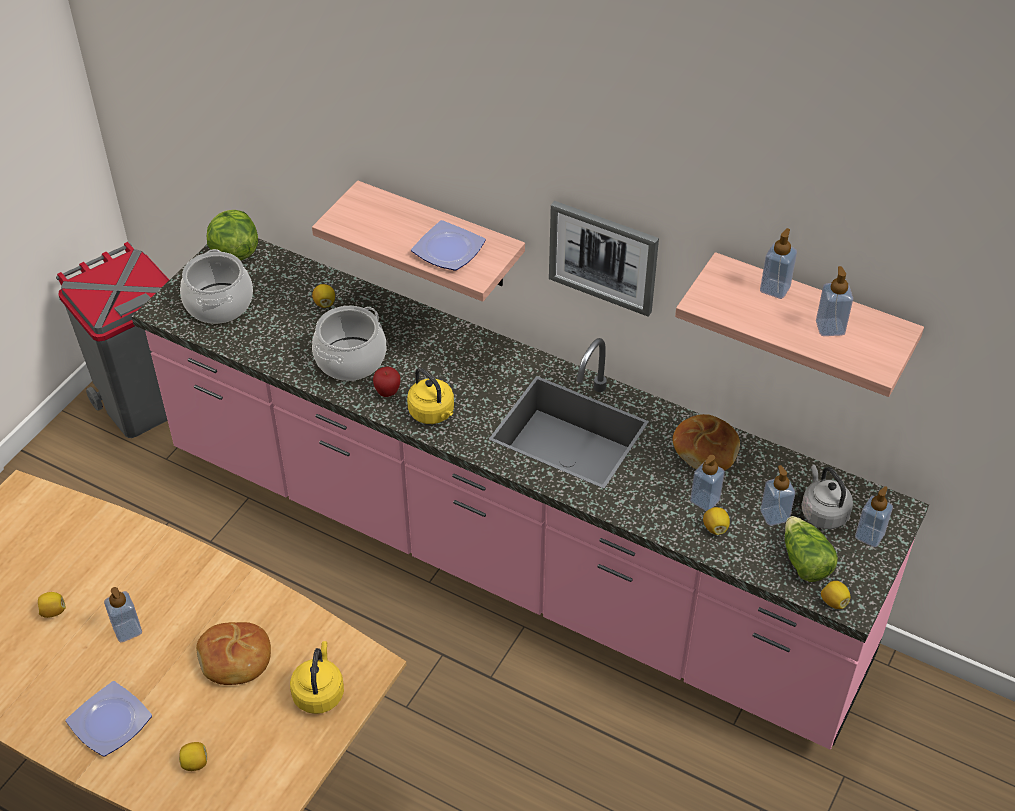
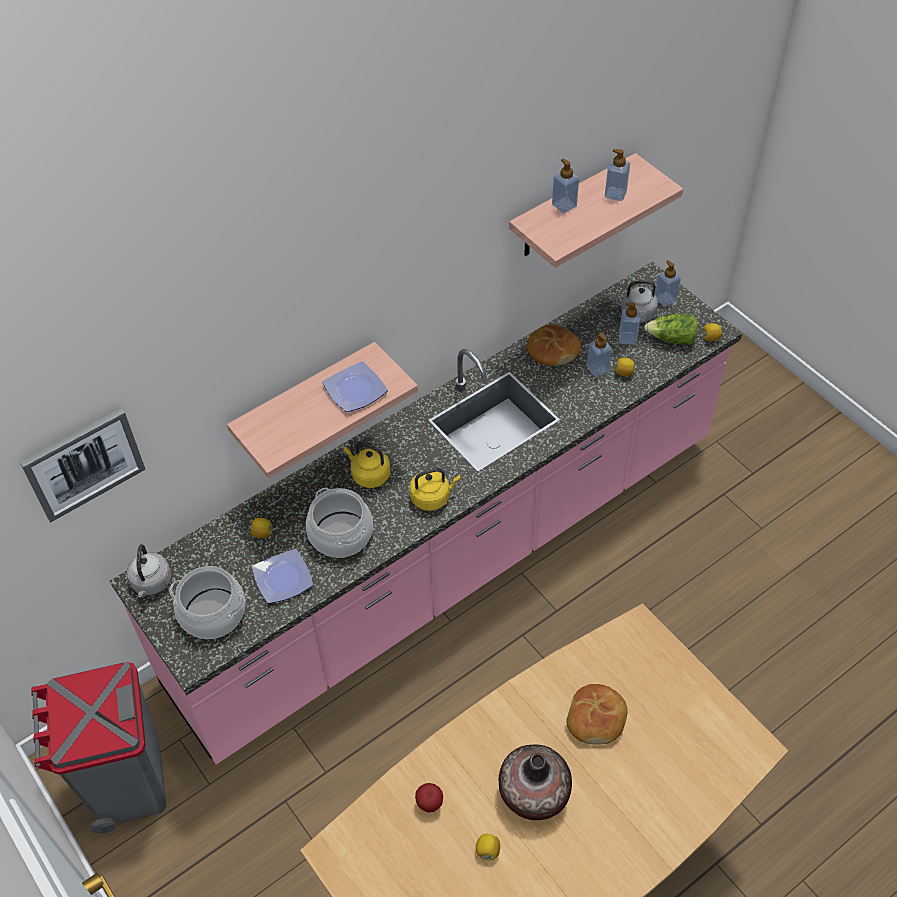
camera: 65 degrees left, 5 degrees up
(112, 722) = (623, 827): plate -> plate (283, 578)
(127, 630) = (533, 793): soap dispenser -> vase
(195, 763) = (685, 773): lemon -> none
(234, 252) = (151, 583): lettuce -> grey kettle
(319, 692) = (650, 668): yellow kettle -> yellow kettle (369, 475)
(387, 392) = (393, 520): apple -> apple (429, 804)
(603, 256) = (433, 296): picture -> picture (83, 463)

